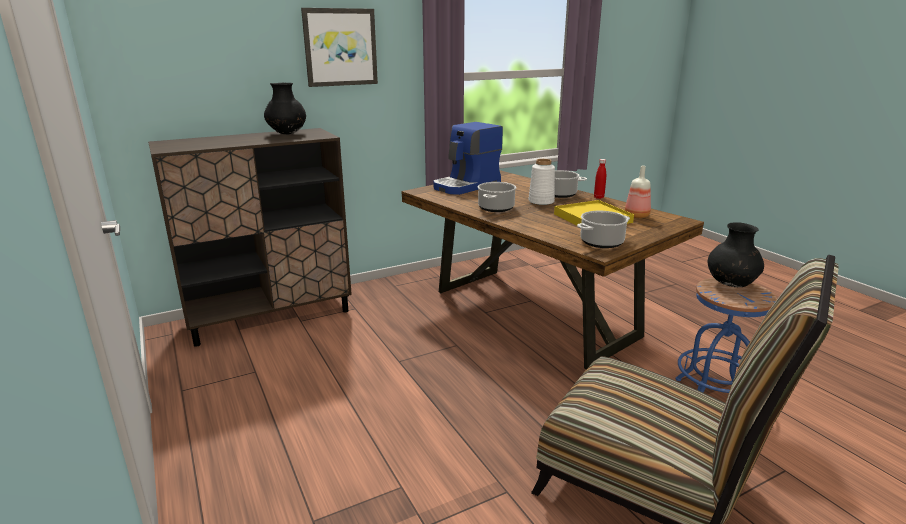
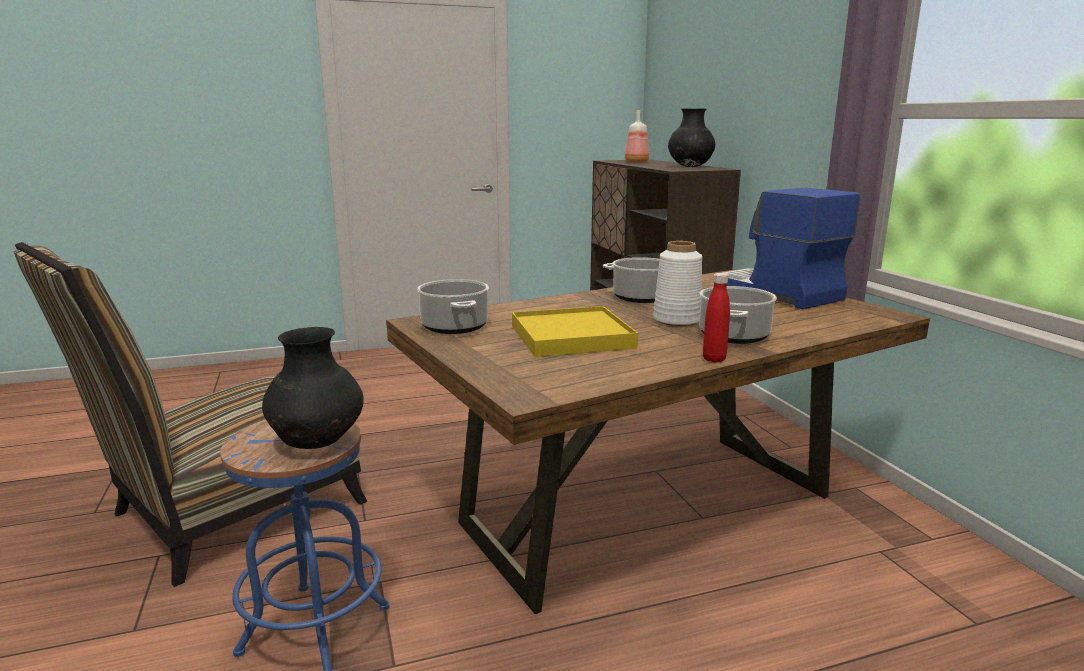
camera: 100 degrees right, 5 degrees down
(340, 47) = (780, 65): picture -> none
(636, 216) = (575, 366): bottle -> bottle (637, 162)

